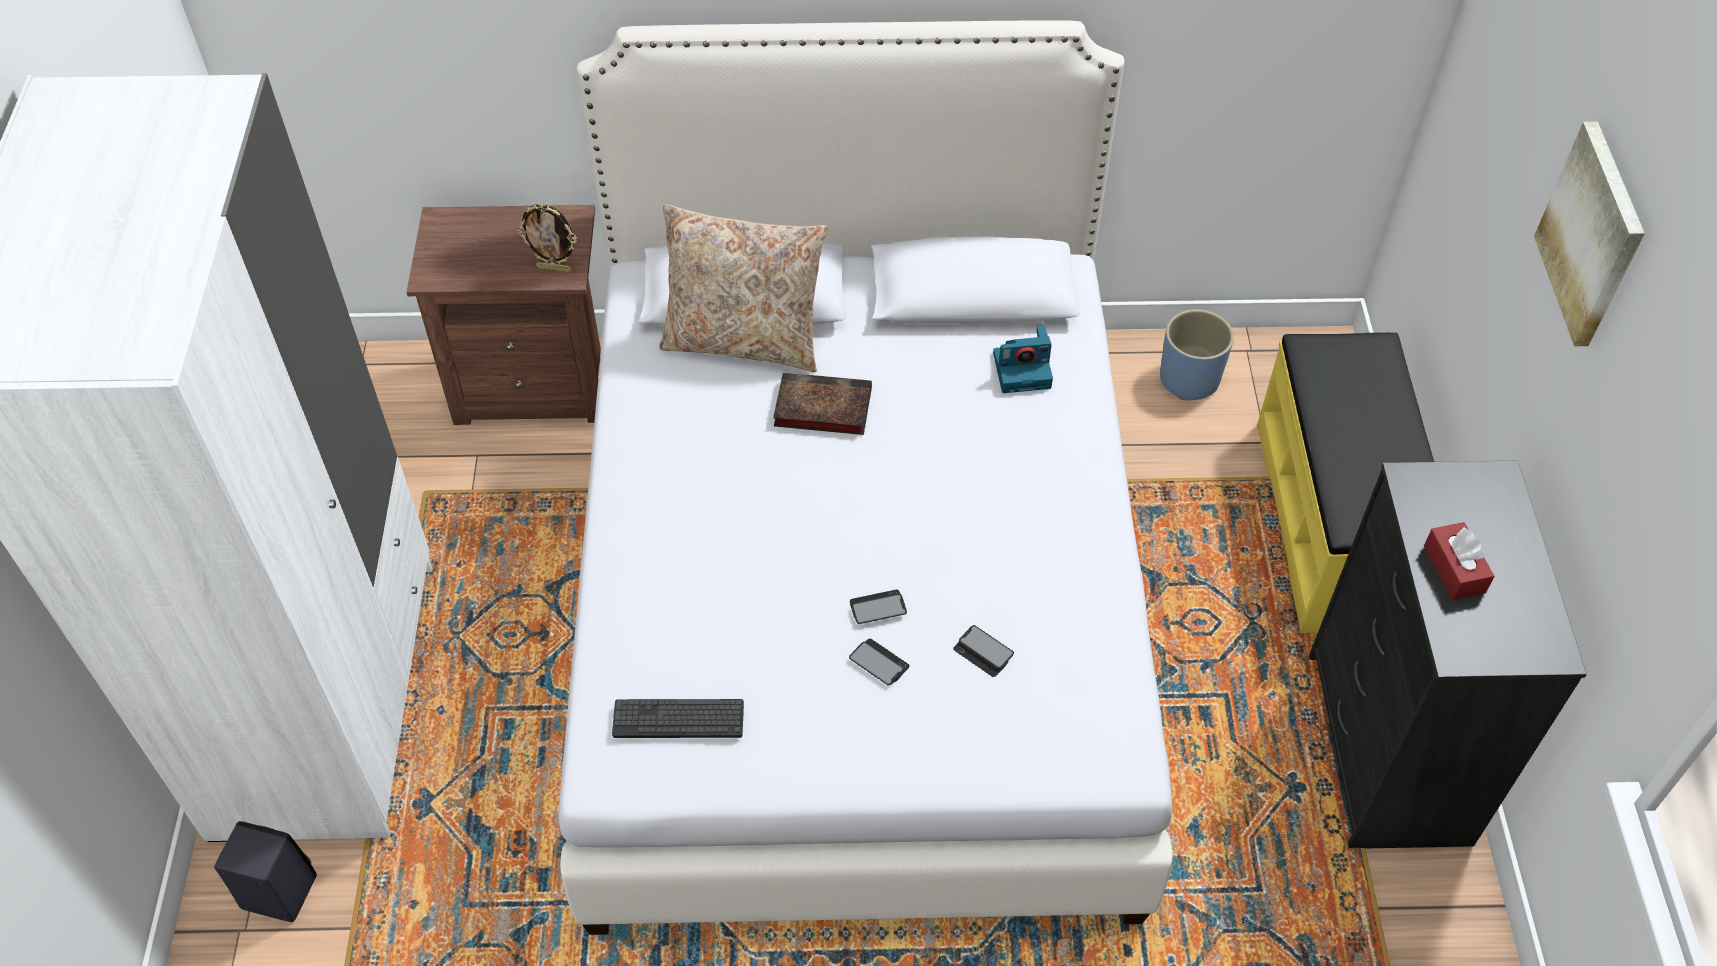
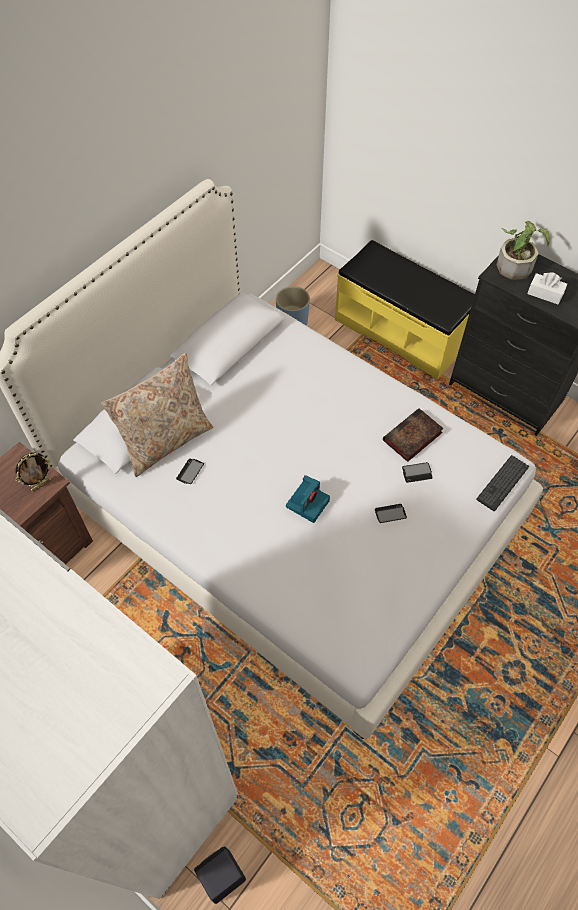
camera: 50 degrees left, 5 degrees up
(678, 719) = (355, 612): keyboard -> keyboard (502, 483)
(820, 408) = (234, 440): book -> book (412, 438)
(878, 608) = (362, 494): phone -> phone (190, 471)
(1023, 369) = (287, 356): camera -> camera (307, 503)
(1454, 569) = (545, 293): red tissue box -> white tissue box
(1472, 495) = (516, 264): none -> potted plant
(1593, 234) = (512, 122): picture -> none

